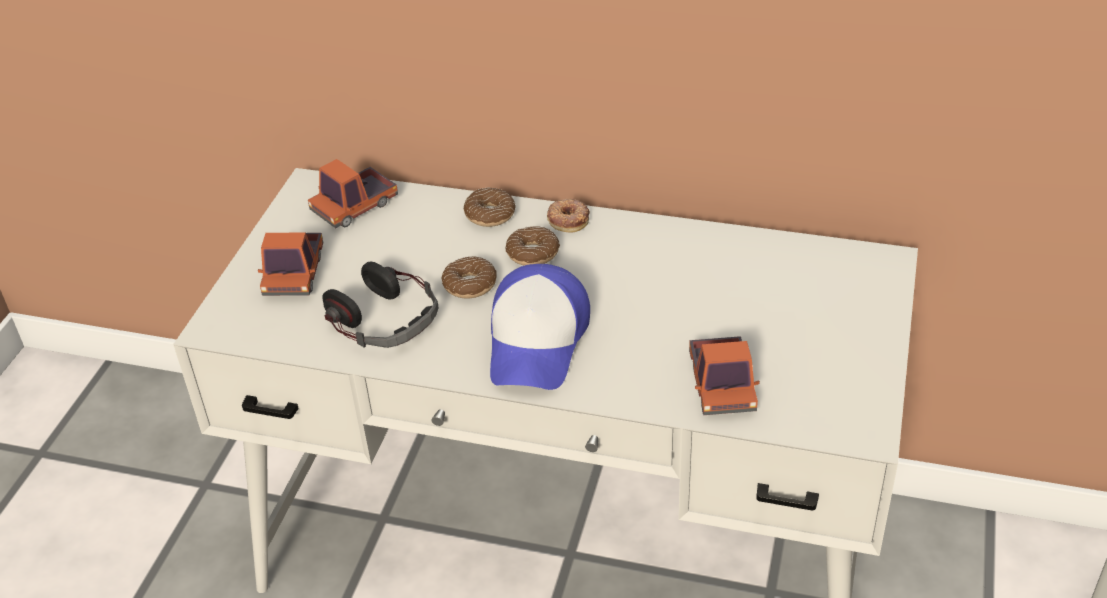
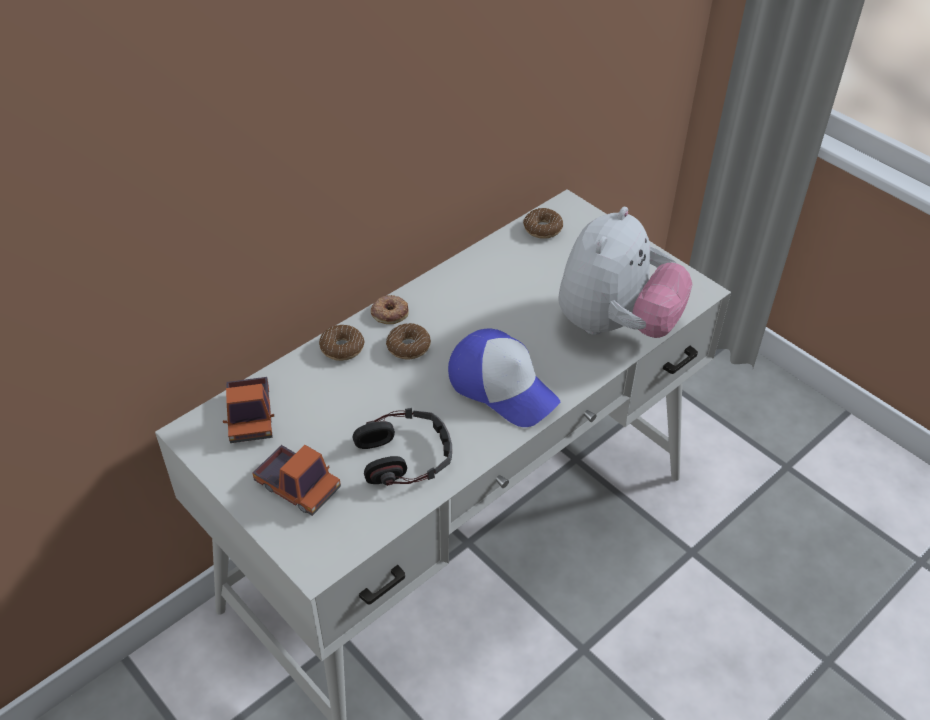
camera: 60 degrees left, 5 degrees up
(470, 284) = (410, 393): donut -> donut (542, 228)
(721, 385) = (615, 325): toy truck -> plush toy

